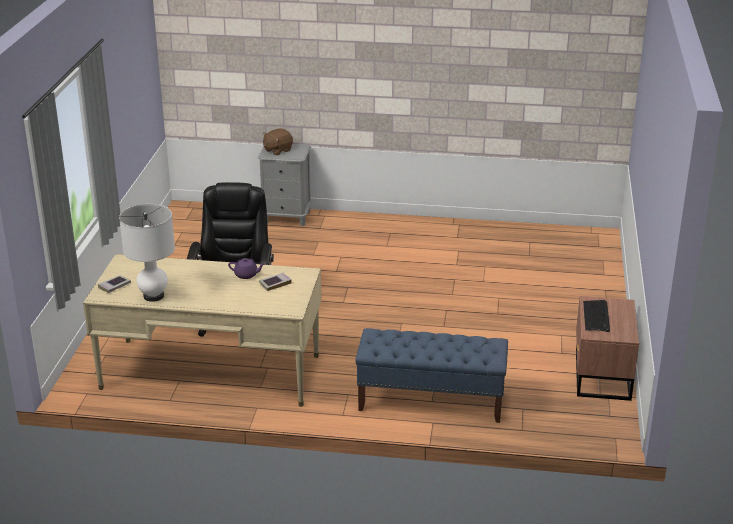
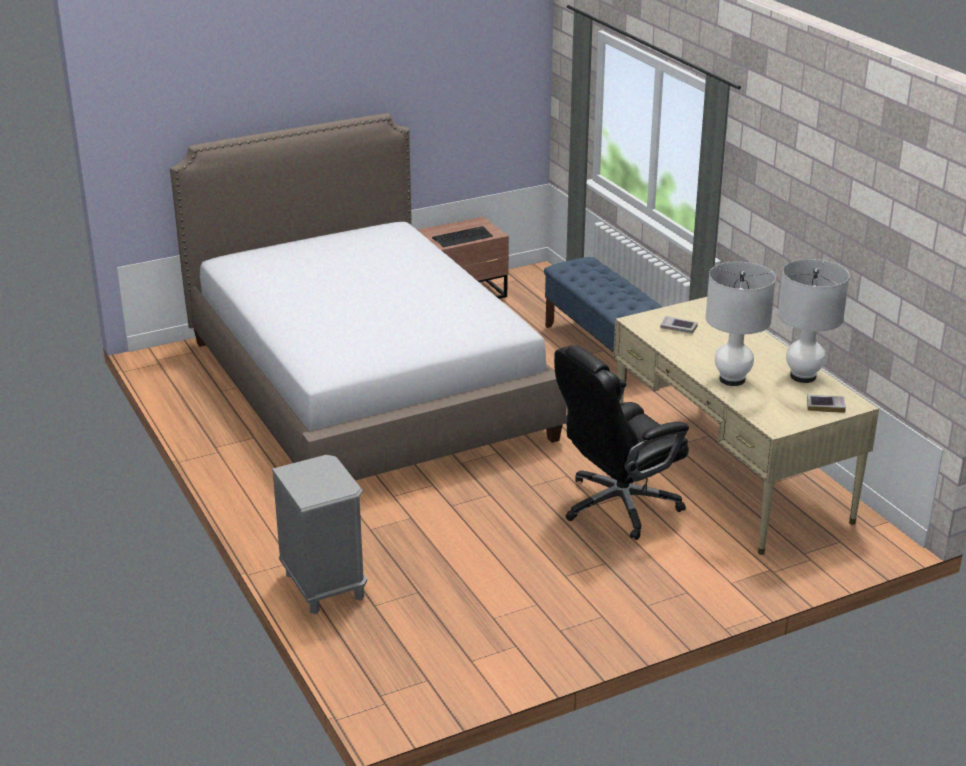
camera: 125 degrees left, 0 degrees up
(189, 271) = (732, 379): none -> white table lamp
(246, 275) = (687, 347): purple teapot -> none
(277, 150) = (321, 485): brown plush toy -> none
(479, 287) = (366, 388): none -> bed

